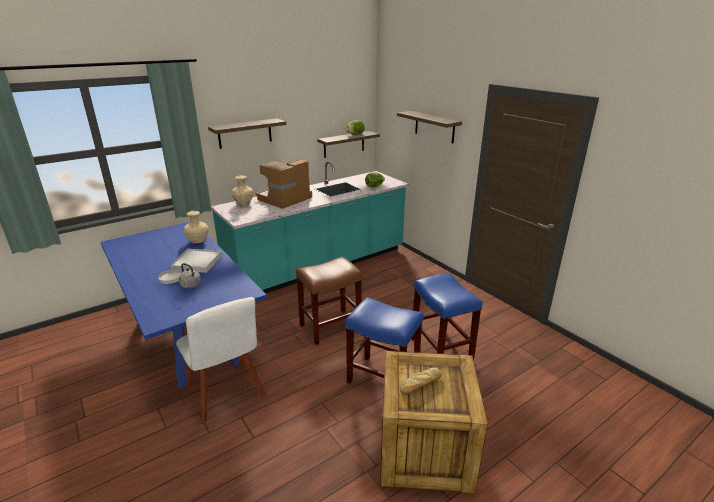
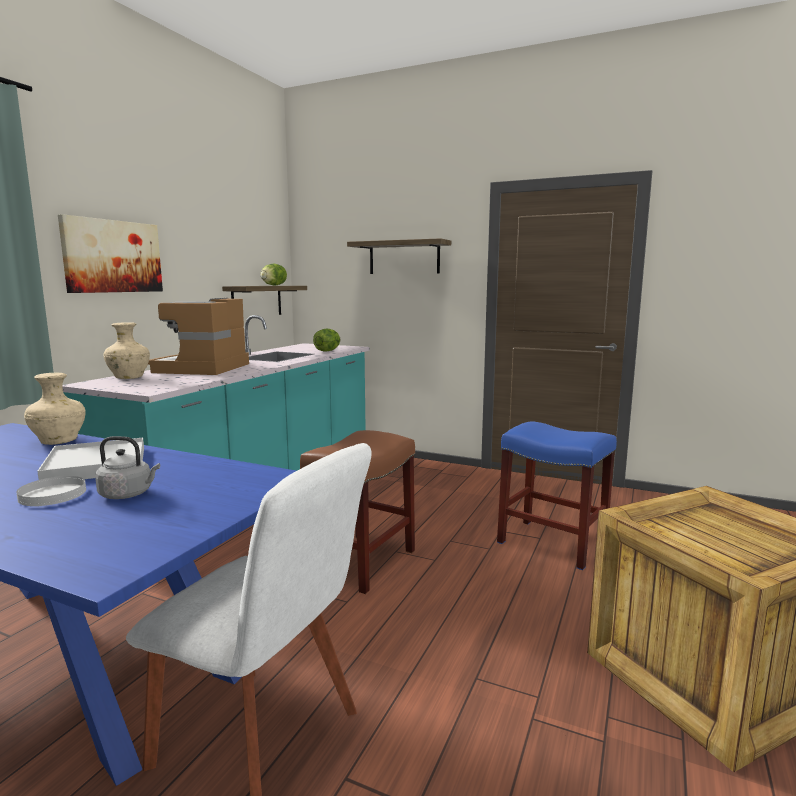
camera: 30 degrees left, 15 degrees down
(245, 133) = (112, 256): shelf -> picture
(383, 378) = (526, 603): blue stool -> none
(420, 384) = (712, 535): bread -> none

